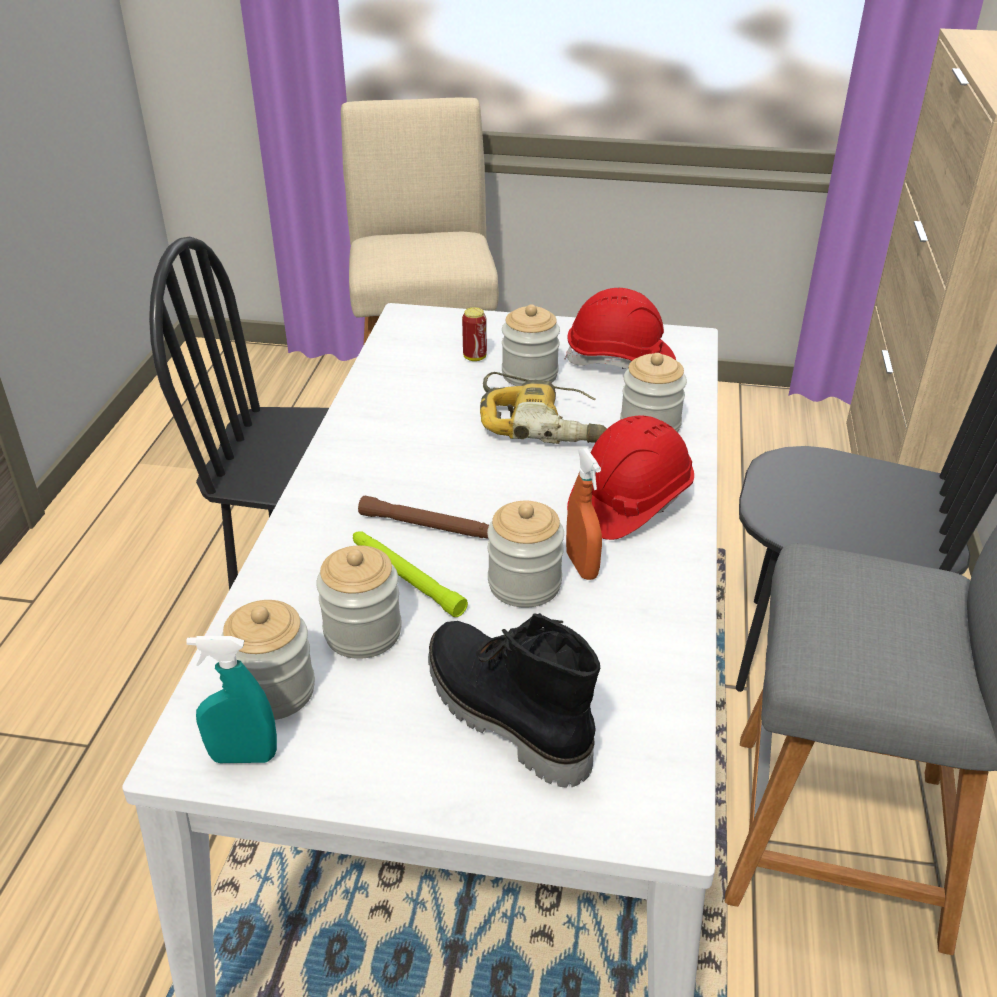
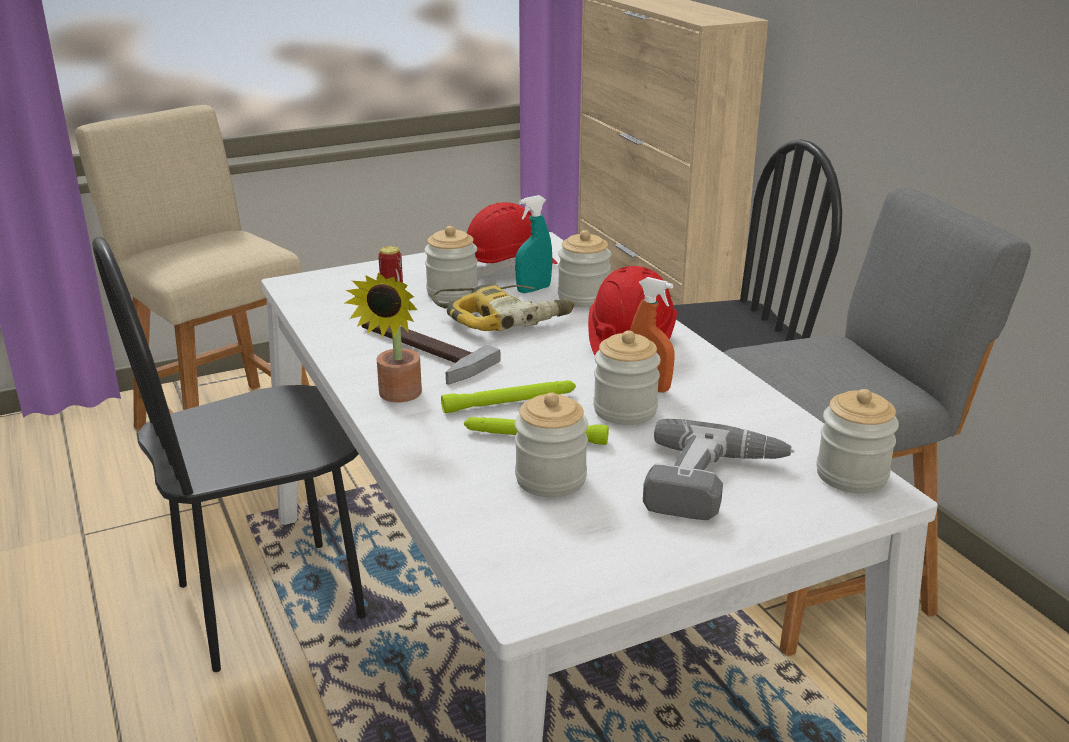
camera: 35 degrees left, 10 degrees down
(243, 756) = (570, 582): turquoise spray bottle -> turquoise spray bottle (533, 289)
(274, 690) = (534, 537): jar -> jar (851, 475)
(346, 478) = (397, 396): none -> potted plant
(420, 432) = (417, 351): none -> hammer
(431, 527) = (510, 402): brown flashlight -> green flashlight
(503, 716) = (714, 483): black boot -> power drill

